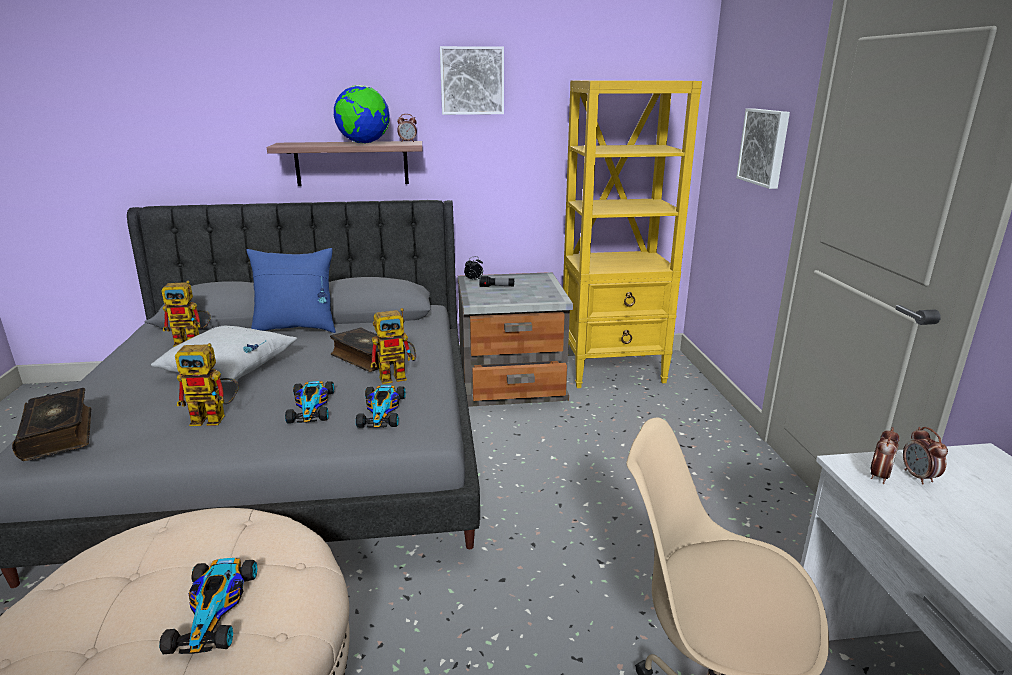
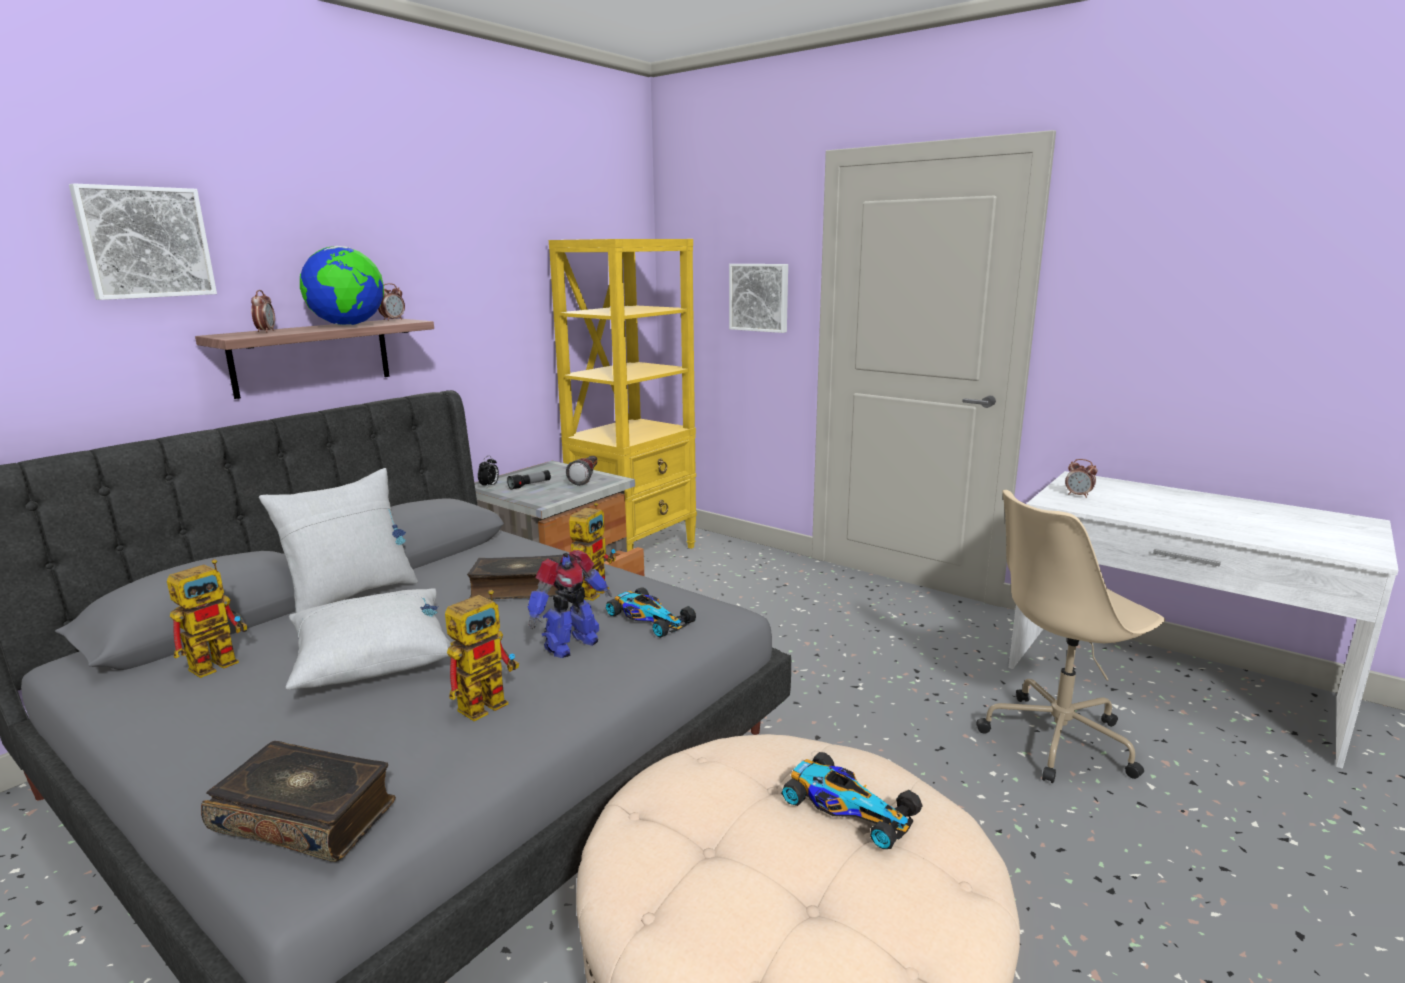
camera: 45 degrees left, 5 degrees down
(296, 329) = (352, 597): blue pillow -> grey pillow
(311, 406) = (570, 645): toy car -> toy robot
(472, 81) = (450, 241): picture -> picture (145, 242)
(541, 293) = (586, 478): none -> flashlight
(879, 476) = (1067, 501): alarm clock -> alarm clock (266, 331)

